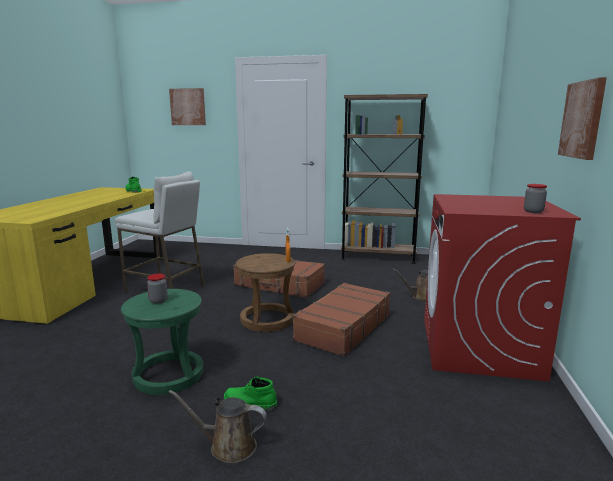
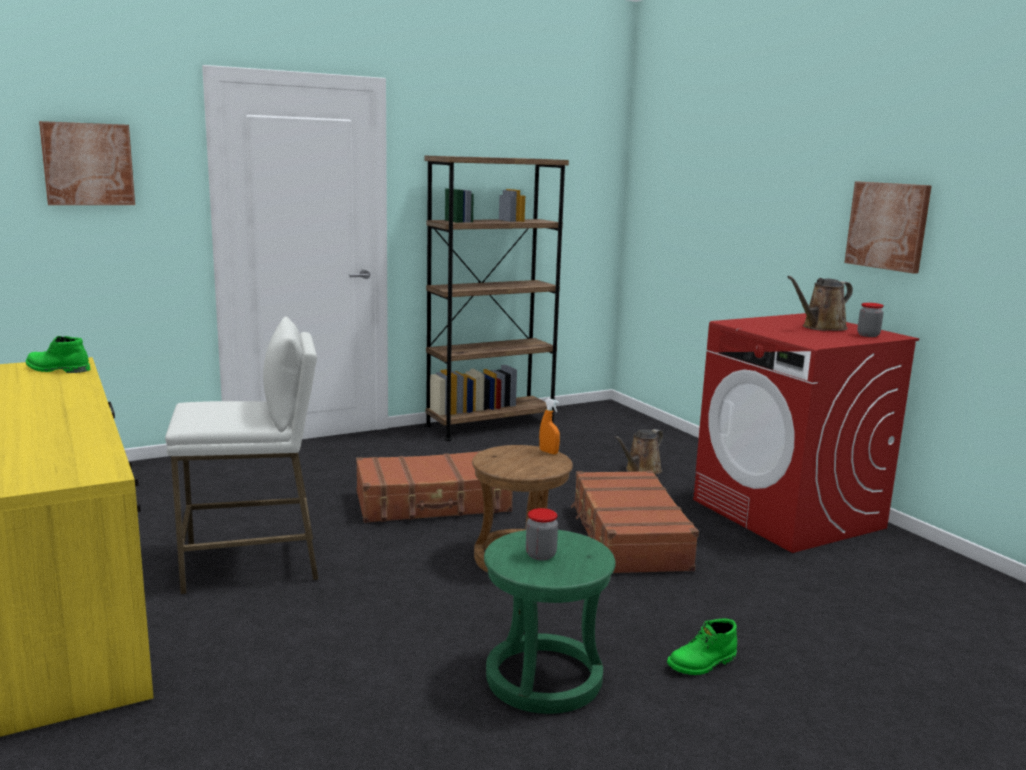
camera: 40 degrees left, 0 degrees up
(228, 446) = (768, 714): brown watering can -> brown watering can (821, 327)

